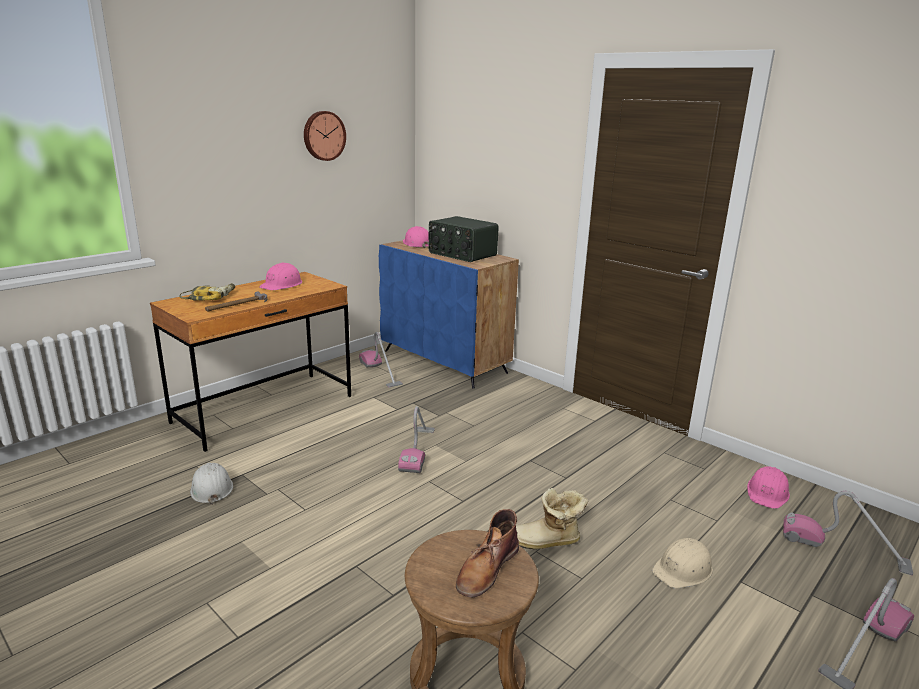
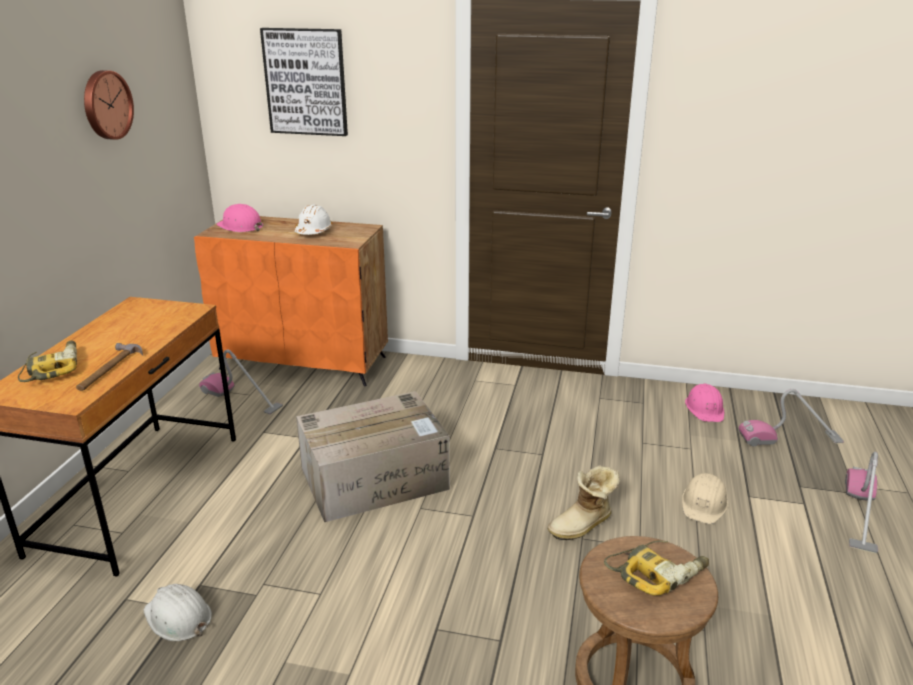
camera: 30 degrees left, 5 degrees up
(282, 284) = (127, 323): pink hard hat -> none
(418, 450) = (376, 478): vacuum cleaner -> cardboard box
(445, 361) = (304, 362): blue cabinet -> orange cabinet
(461, 254) = (313, 231): radio -> white hard hat
(481, 136) = (306, 82): none -> picture
(487, 568) = (657, 572): brown boot -> power drill

